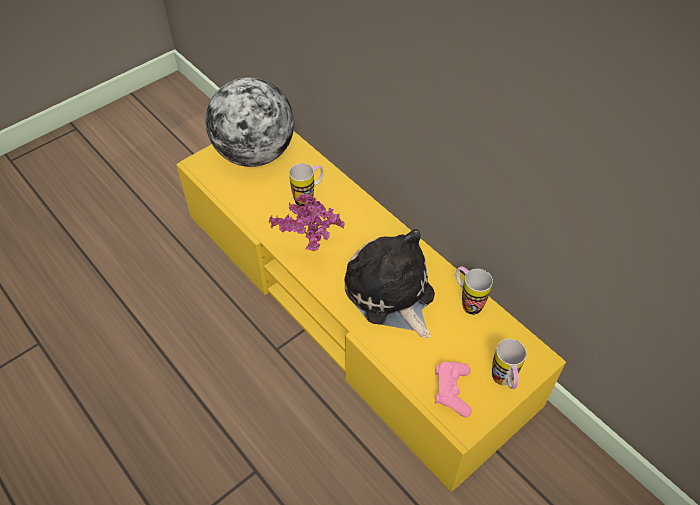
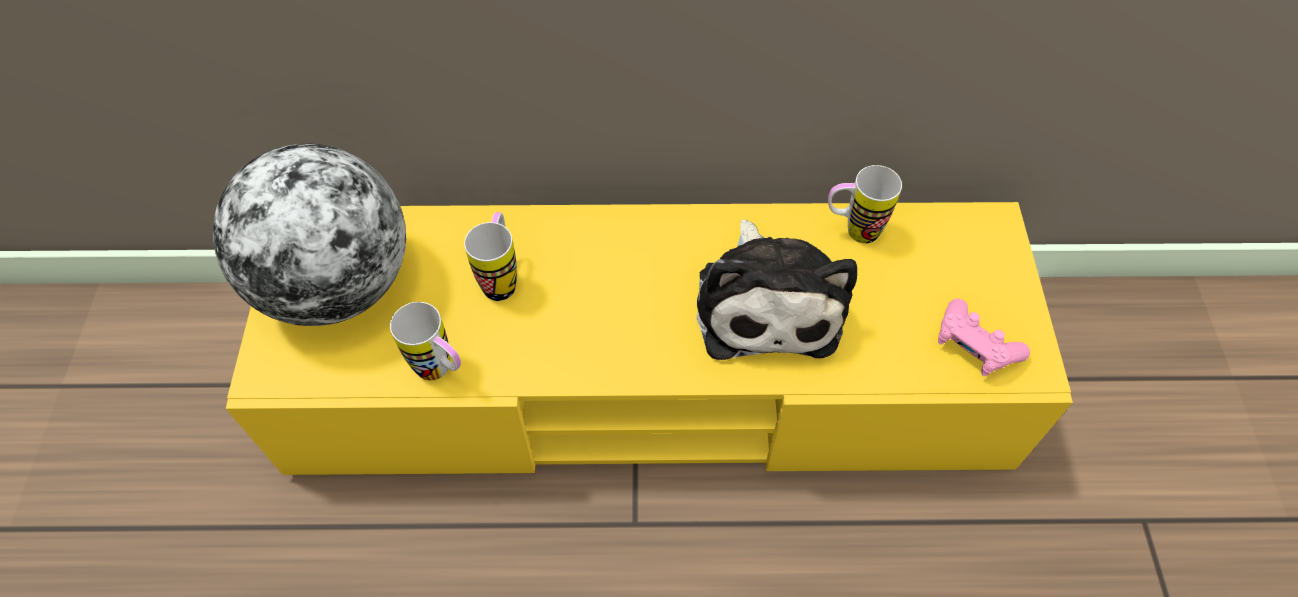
camera: 50 degrees left, 5 degrees up
(312, 254) = (608, 345): potted plant -> none
(391, 294) = (767, 302): plush toy -> plush toy turned 105 degrees counterclockwise
(504, 383) = (1002, 283): mug -> mug (441, 372)

